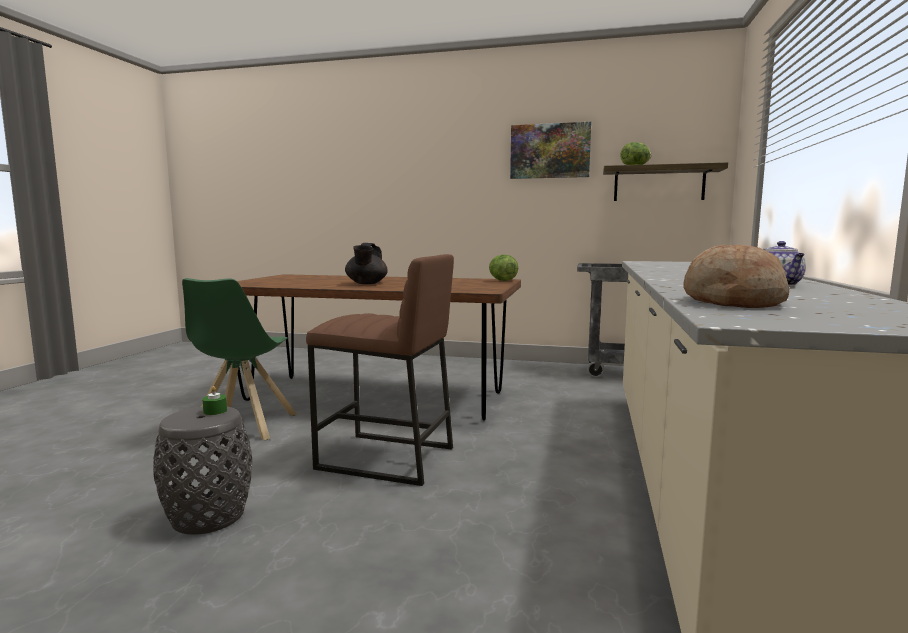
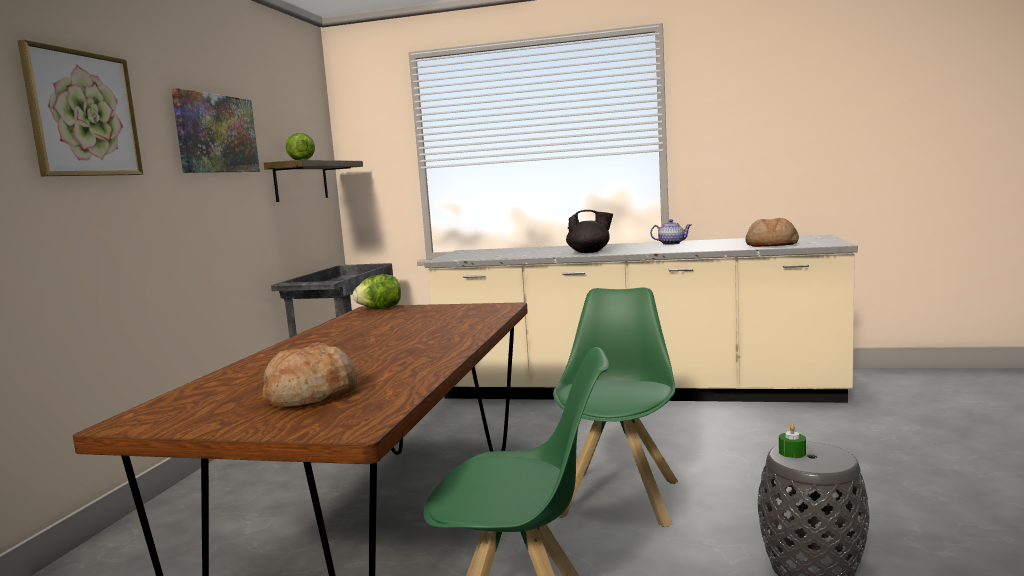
camera: 90 degrees left, 0 degrees up
(287, 281) = (312, 395): none -> bread
(366, 283) = (394, 348): black teapot -> black teapot (589, 252)
(386, 458) = (620, 496): brown stool -> green chair
(444, 149) = (83, 114): none -> picture

